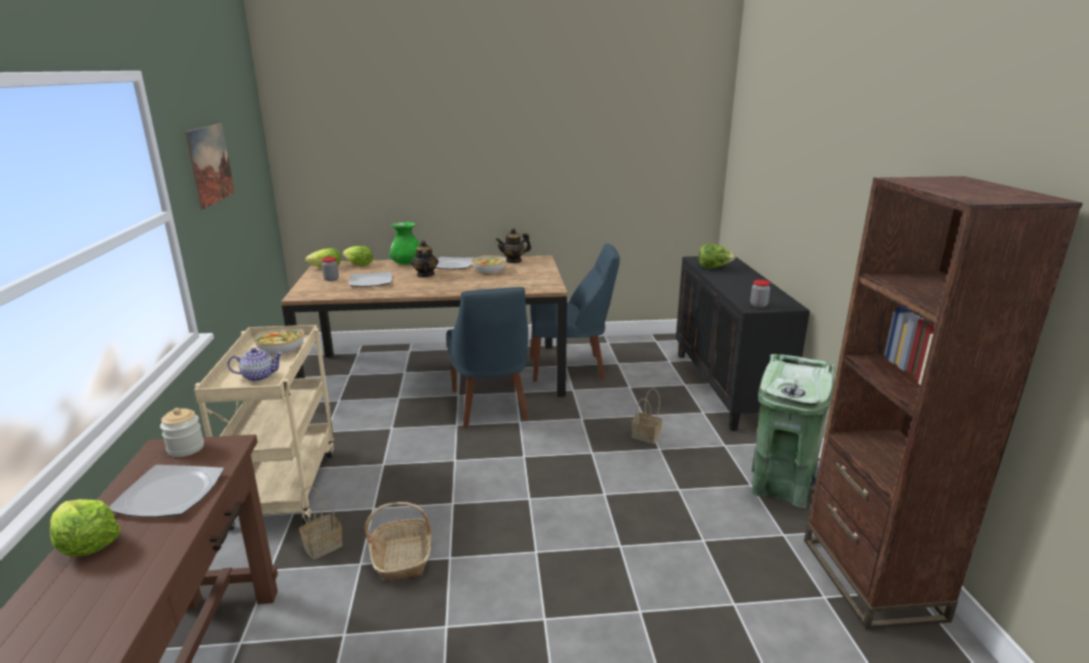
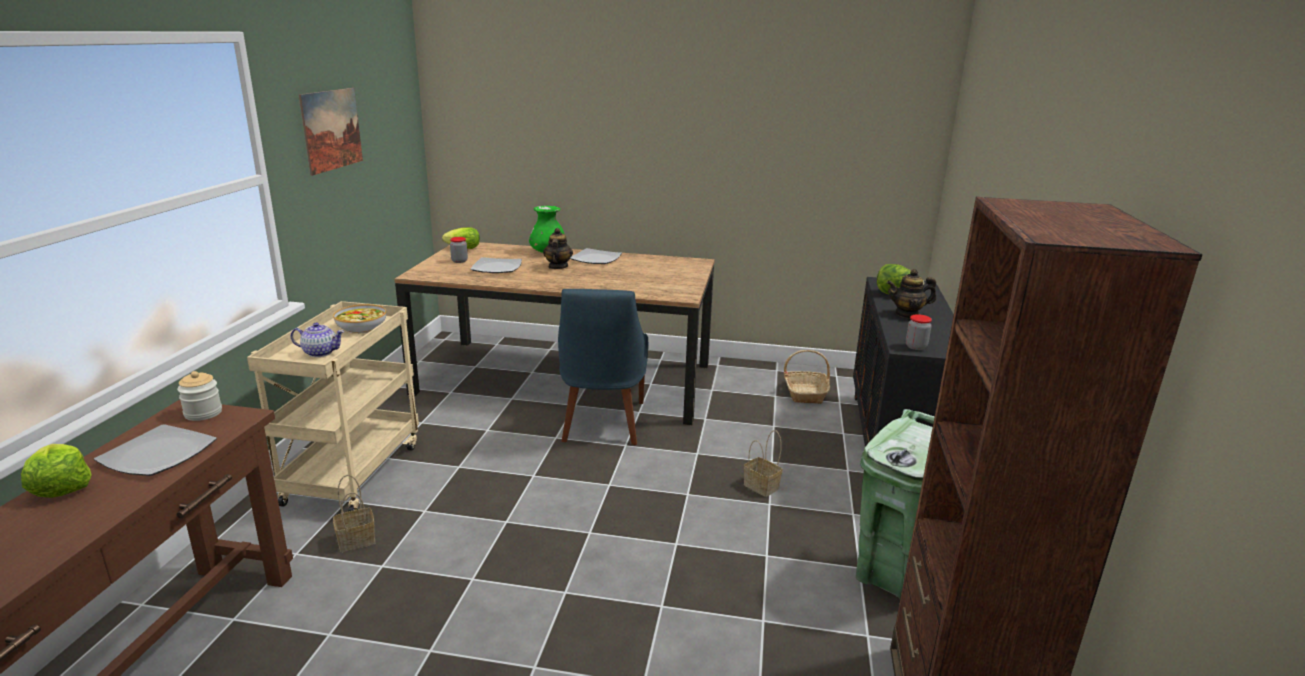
camera: 15 degrees right, 0 degrees up
(358, 264) = (498, 248): lettuce -> none
(402, 557) = (426, 568): basket -> basket (805, 393)
(489, 270) = (630, 269): bowl -> none
(513, 260) = (665, 261): teapot -> teapot (907, 314)
(571, 368) = (716, 393): blue chair -> none

